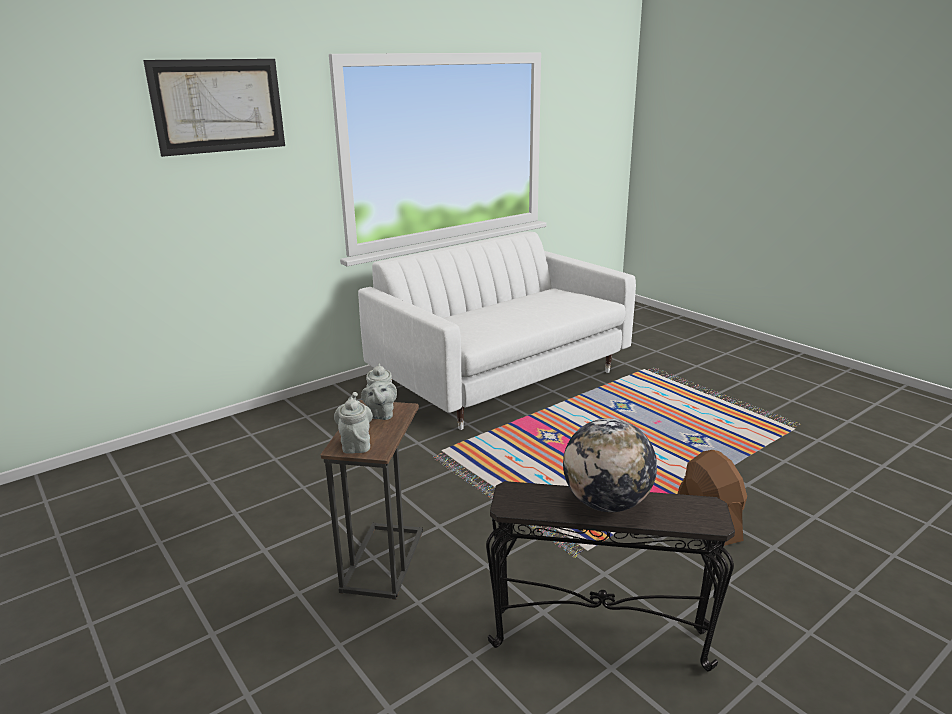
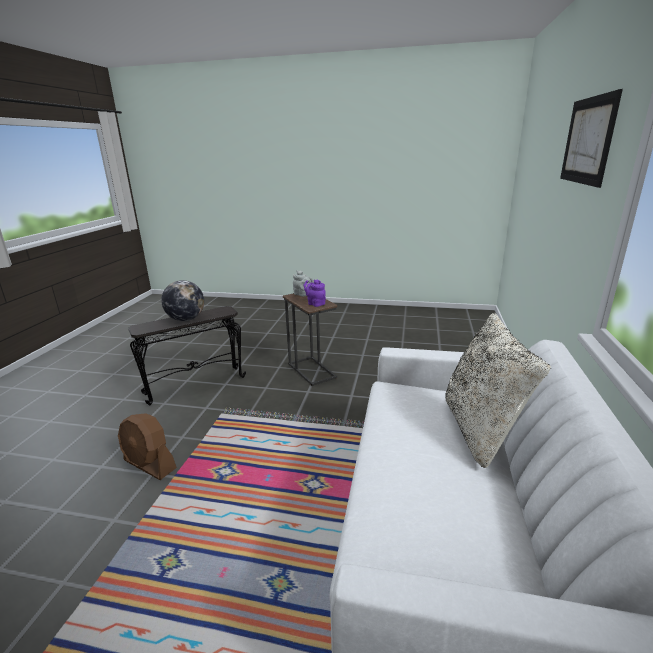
camera: 140 degrees right, 0 degrees up
(381, 414) = (315, 303): grey teapot -> purple teapot
(470, 309) = (479, 434): none -> beige pillow

